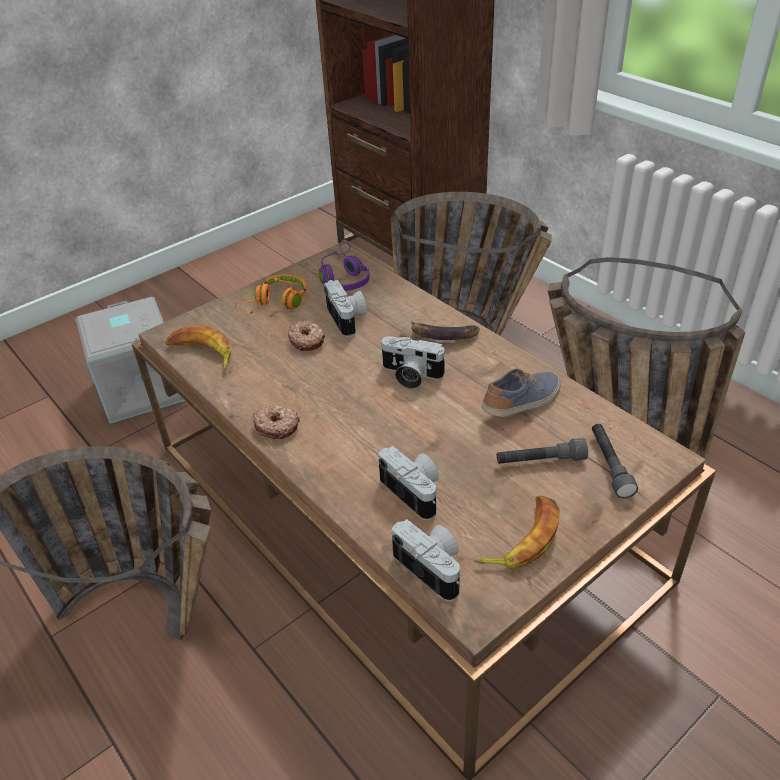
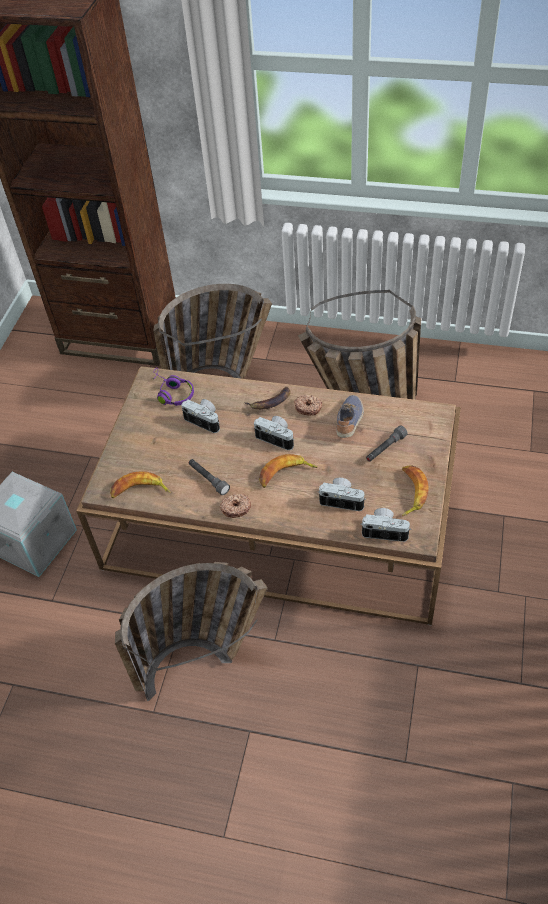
camera: 35 degrees left, 10 degrees up
(276, 303) = (148, 433): orange headphones -> none
(307, 340) = (195, 447): donut -> donut (308, 407)
(375, 421) = (285, 474): none -> banana
(410, 376) = (277, 437): camera -> camera turned 135 degrees counterclockwise
(609, 465) = (418, 432): grey flashlight -> grey flashlight (208, 479)

